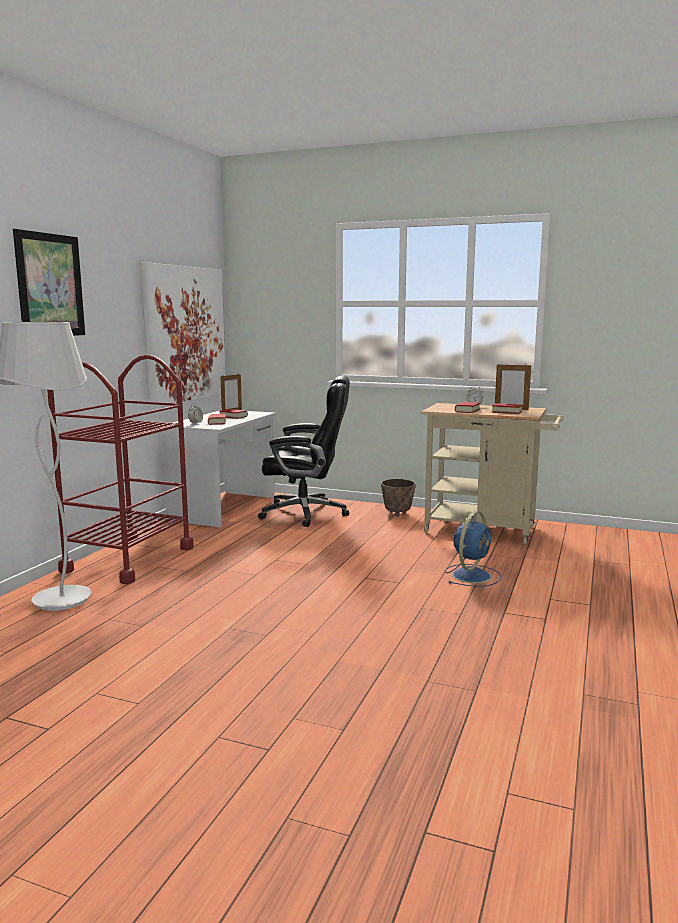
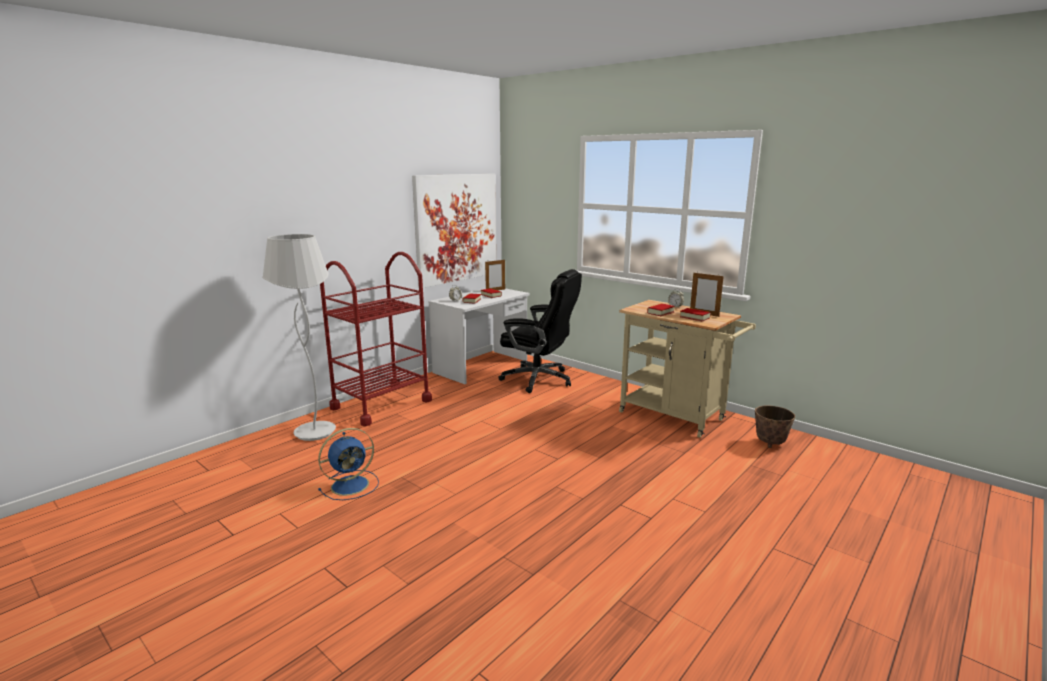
camera: 20 degrees right, 5 degrees up
(50, 285) = (325, 201): picture -> none
(397, 513) = (612, 389): planter -> planter (770, 443)
(472, 575) = (624, 462): blue fan -> blue fan (351, 485)

